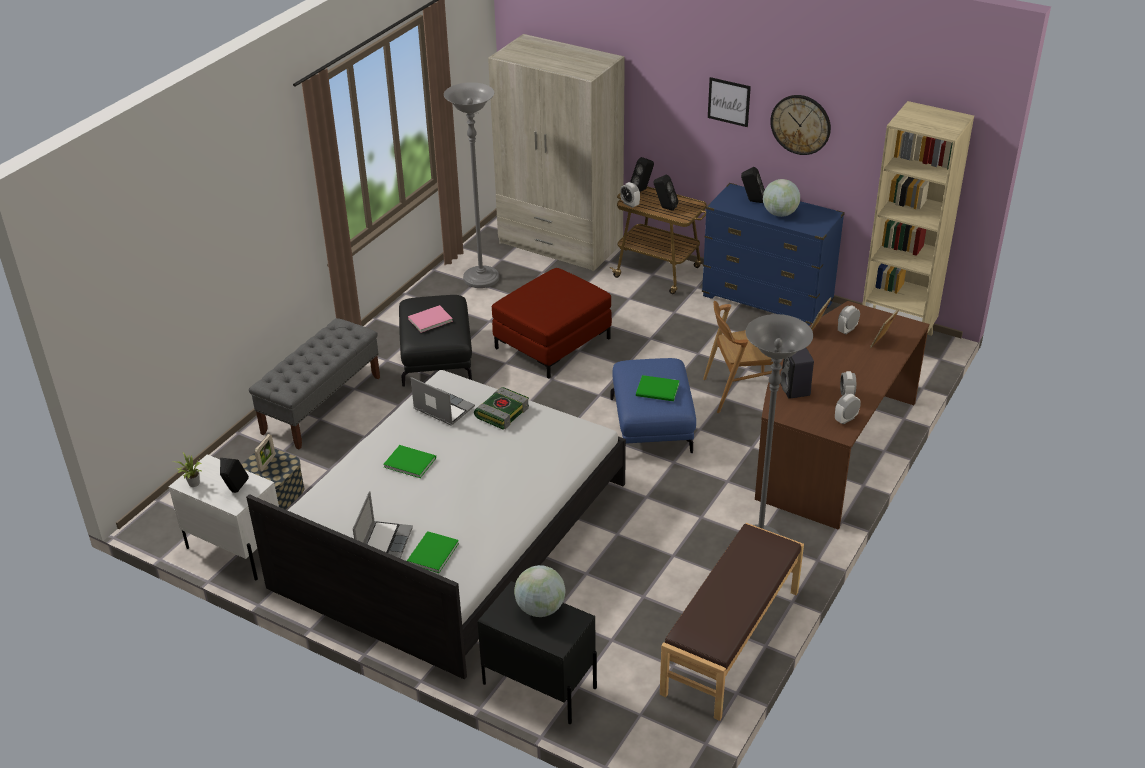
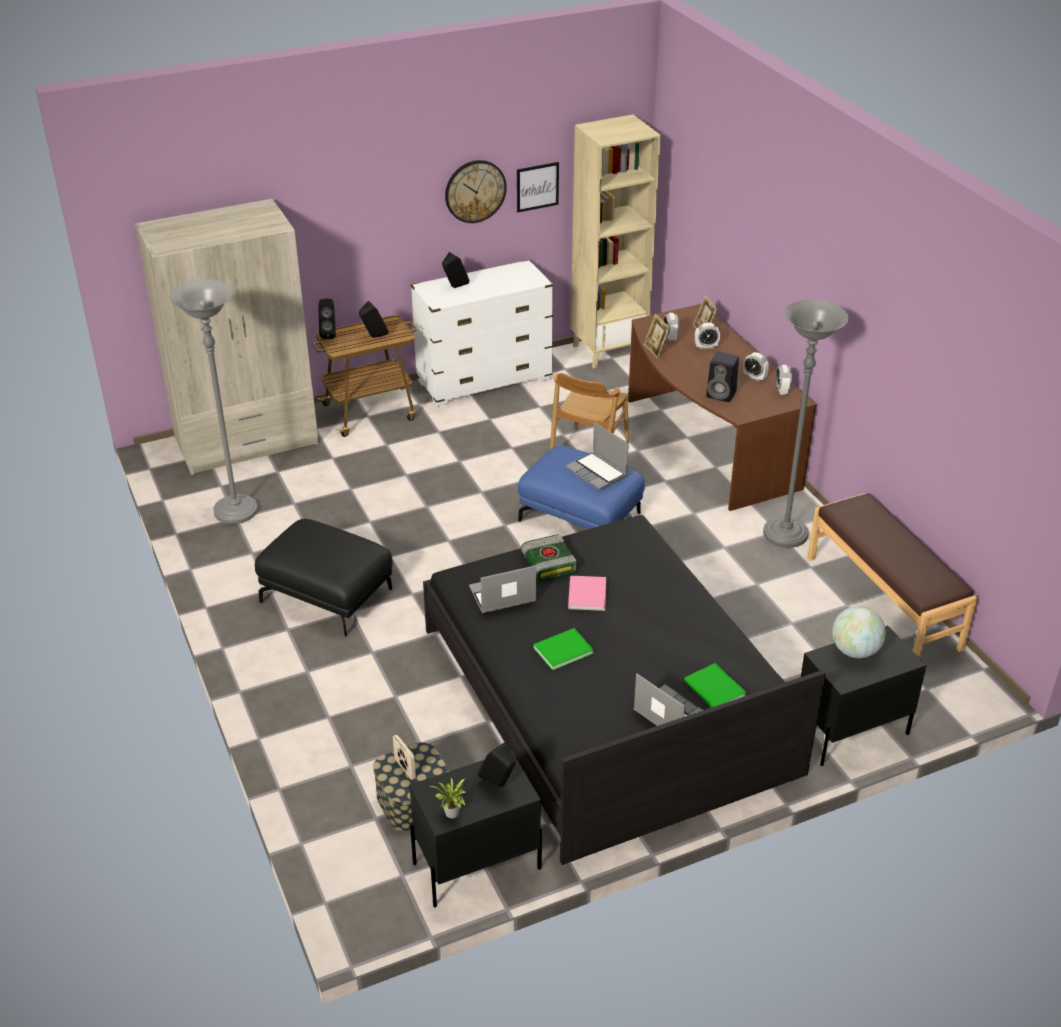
camera: 55 degrees left, 0 degrees up
(236, 549) = (476, 865): white nightstand -> black nightstand
(322, 404) = (306, 705): grey bench -> none
(428, 320) = (326, 552): pink book -> pink book (586, 595)
(452, 534) = (607, 699): white bed -> black bed
(552, 343) = (395, 515): red ottoman -> none
(630, 204) = (343, 350): alarm clock -> alarm clock (706, 347)
(658, 390) = (597, 472): green book -> laptop
(729, 102) = (397, 199): picture -> picture (537, 186)
(767, 300) = (484, 380): blue dresser -> white dresser
(780, 214) = (491, 285): globe -> none

